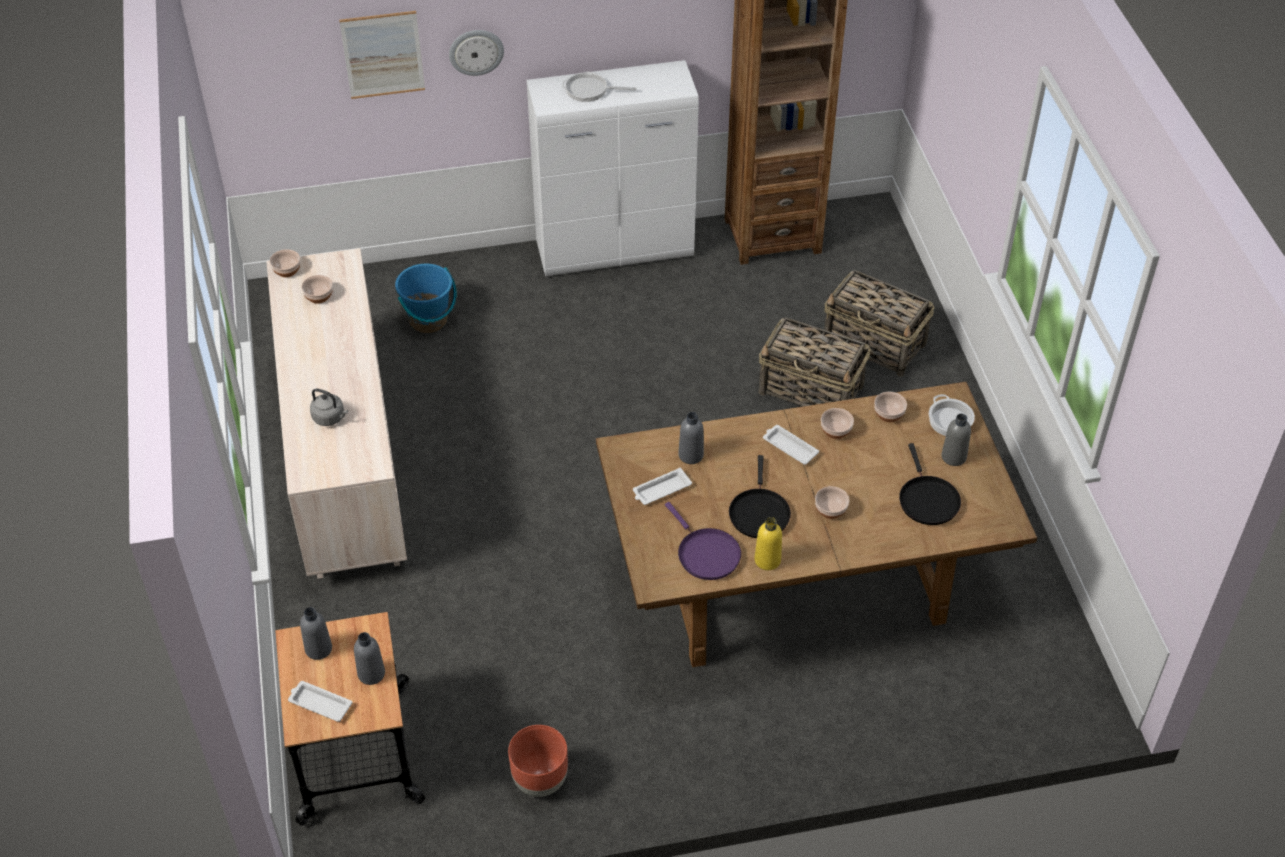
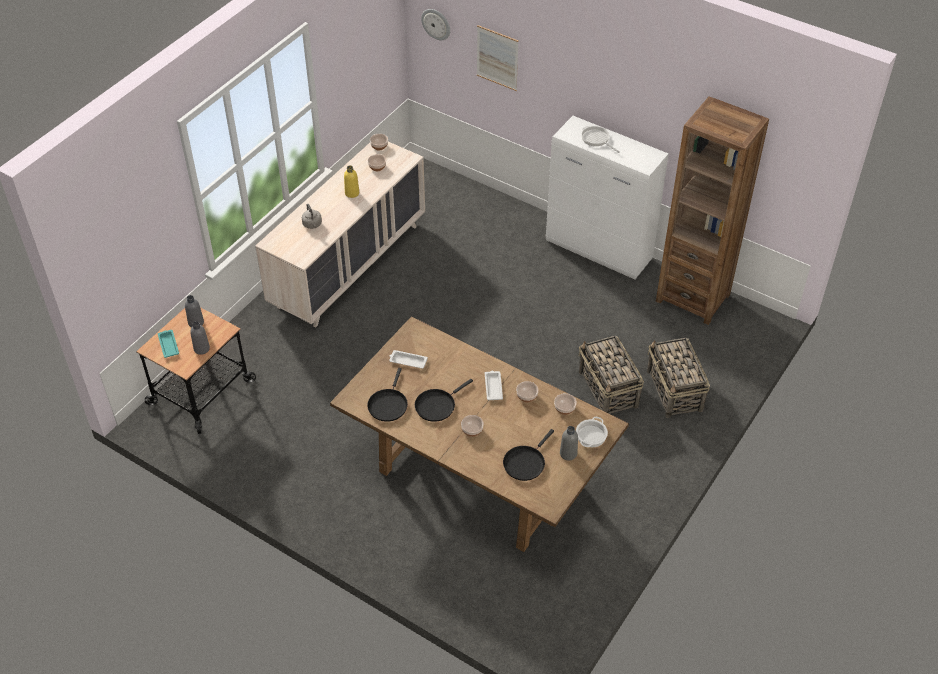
camera: 45 degrees right, 0 degrees up
(319, 703) = (168, 345): white tray -> turquoise tray
(428, 320) = (466, 225): blue bucket -> none
(476, 51) = (548, 83): wall clock -> wall clock (436, 24)
(540, 781) = (255, 465): brown planter -> none
(691, 455) = (442, 356): grey bottle -> none
(706, 554) = (388, 404): purple frying pan -> black frying pan
(767, 560) = (411, 429): yellow bottle -> yellow bottle (352, 193)

